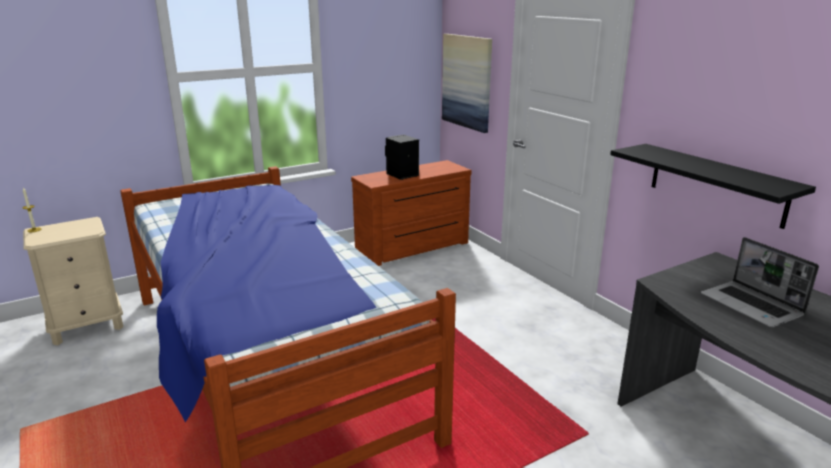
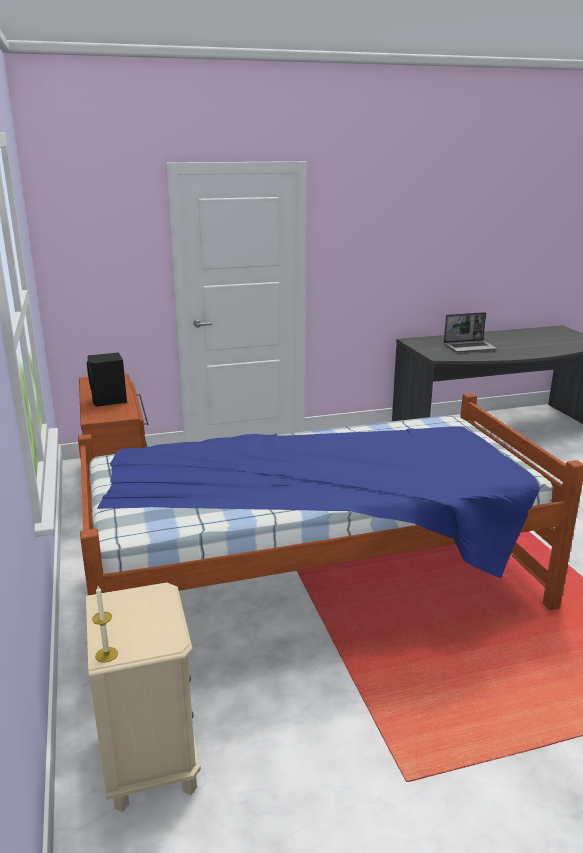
camera: 75 degrees left, 0 degrees up
(467, 82) = (96, 280): picture -> none
(716, 184) = (388, 296): black shelf -> none

